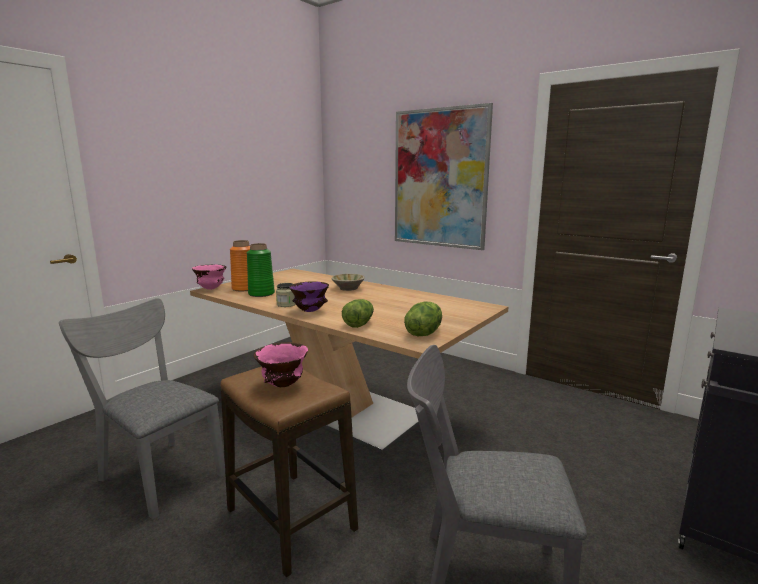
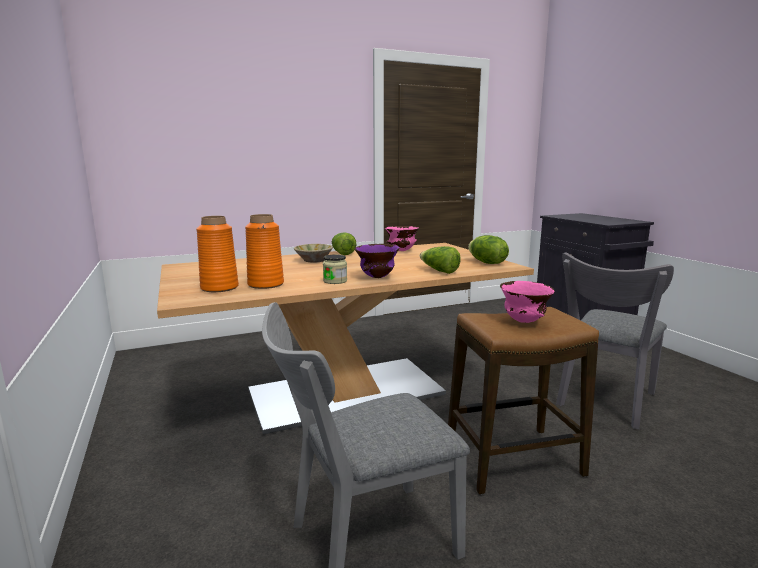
camera: 60 degrees left, 0 degrees up
(211, 289) = (180, 300): pink bowl -> pink bowl (401, 251)
(261, 294) = (266, 284): green vase -> orange vase
(388, 289) = (342, 253): none -> lettuce
(439, 178) = (283, 140): picture -> none

